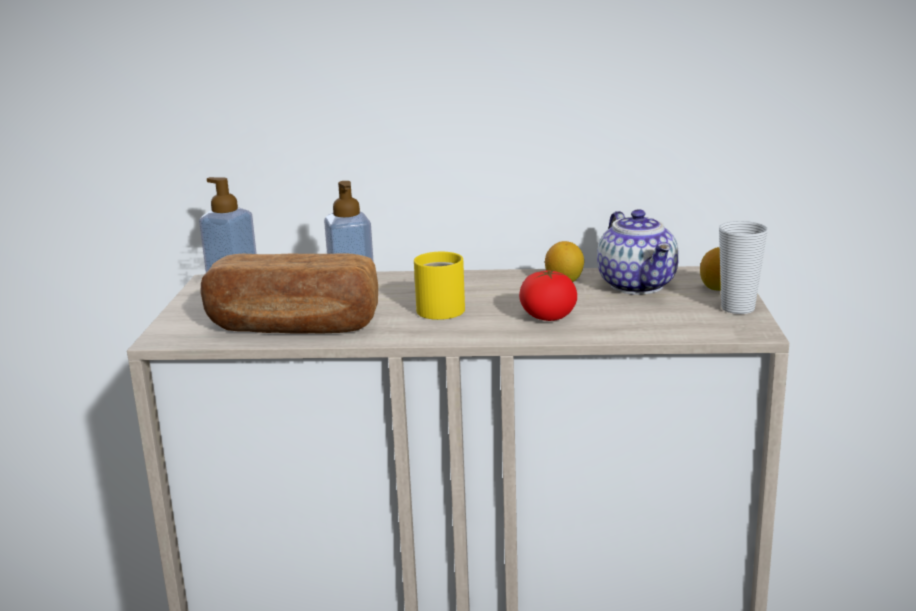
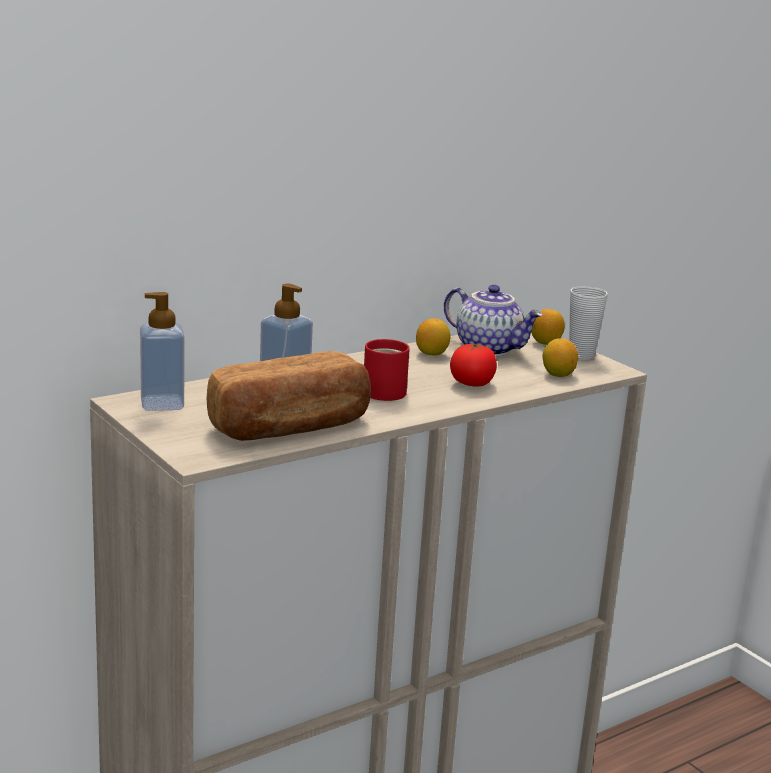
camera: 40 degrees left, 0 degrees up
(444, 309) = (384, 391): yellow mug -> red mug
(667, 324) = (558, 374): none -> lemon

